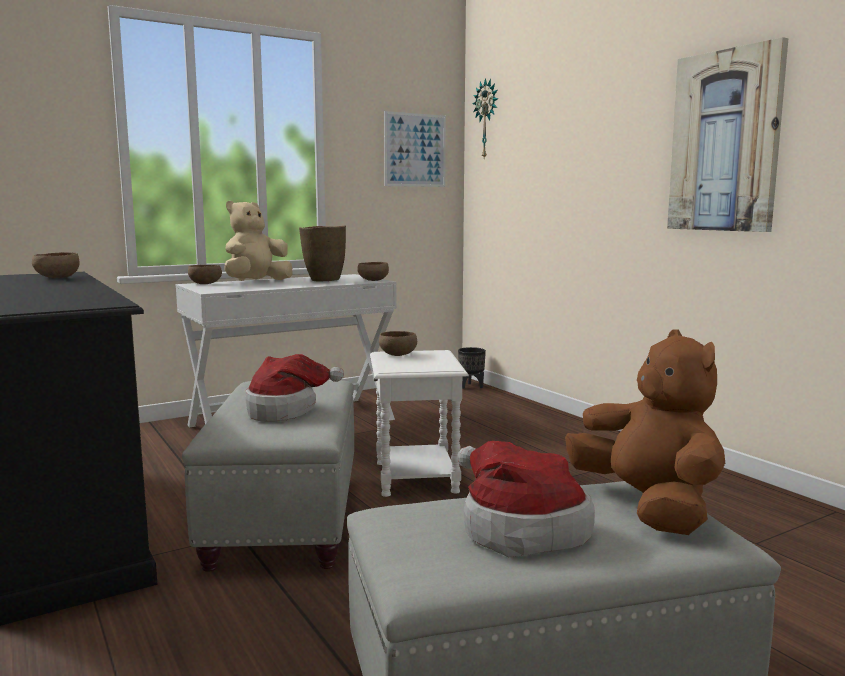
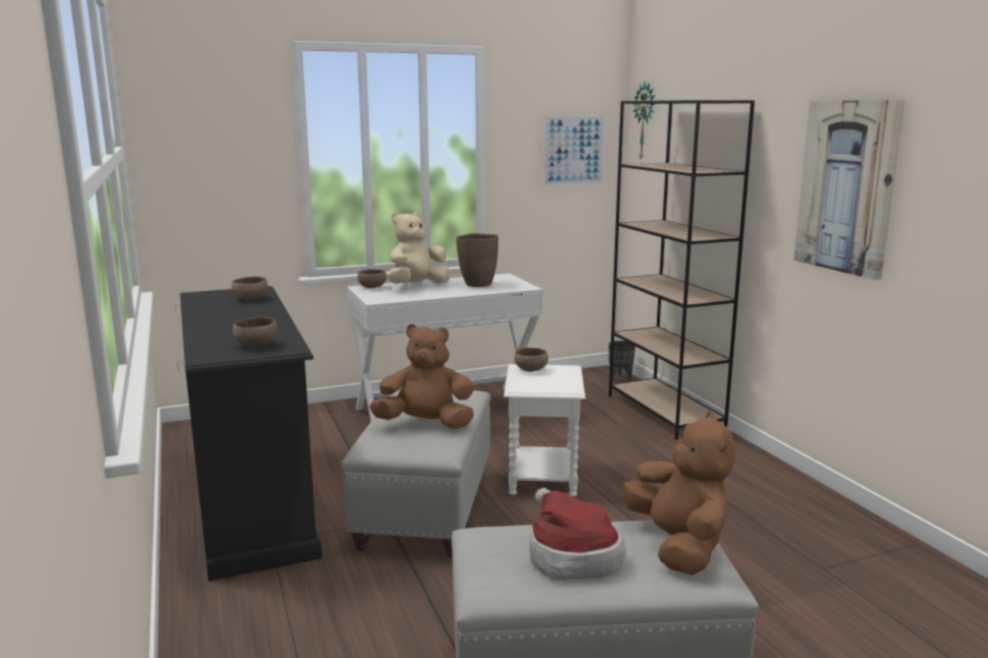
camera: 10 degrees right, 5 degrees up
(285, 410) = (426, 424): hat -> brown plush toy
(372, 280) = (521, 287): brown bowl -> brown bowl (255, 345)
(527, 412) = (665, 412): none -> beige bookcase

